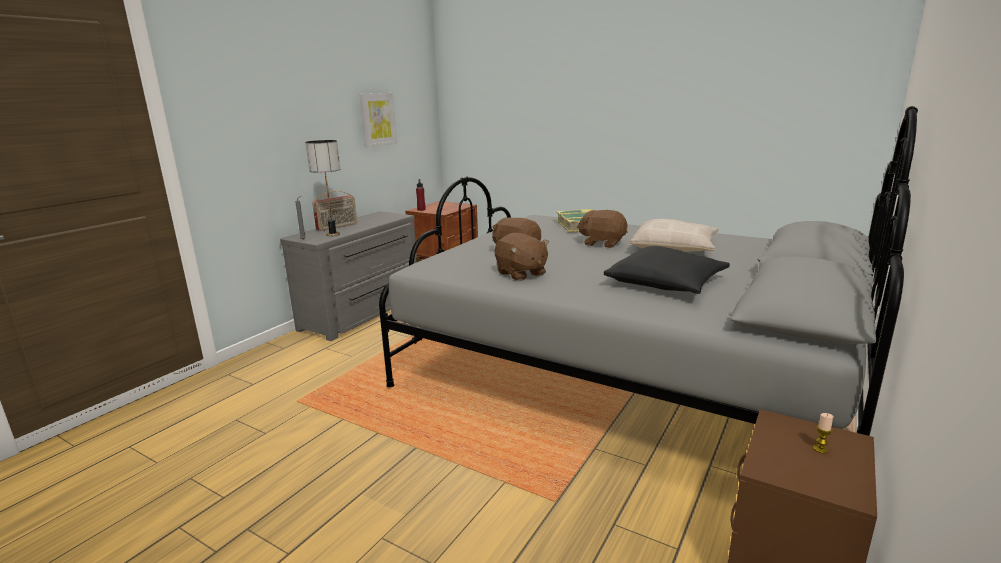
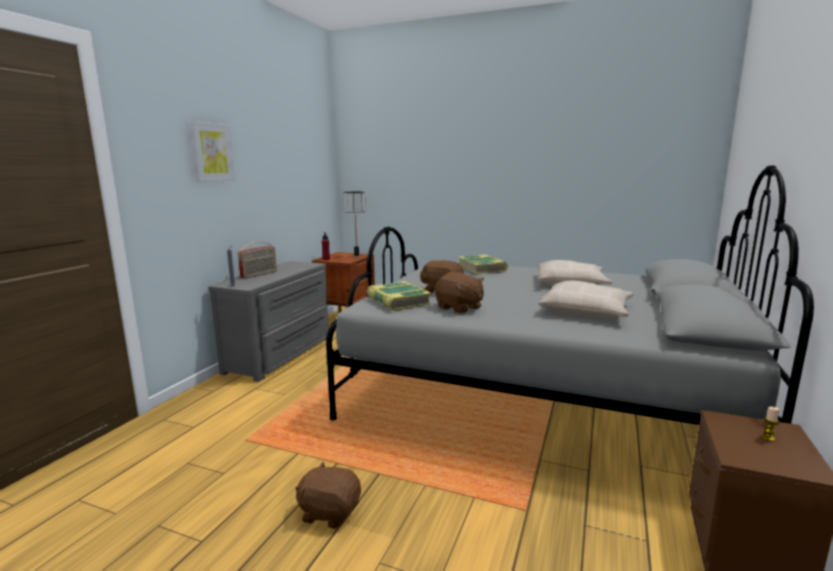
camera: 10 degrees left, 5 degrees down
(333, 234) = (259, 281): table lamp -> table lamp (356, 256)
(377, 119) = (289, 178): picture -> picture (211, 152)
(459, 263) = (397, 301): none -> book
(602, 243) = (510, 281): brown plush toy -> brown plush toy (329, 512)
(666, 283) = (586, 310): black pillow -> beige pillow

